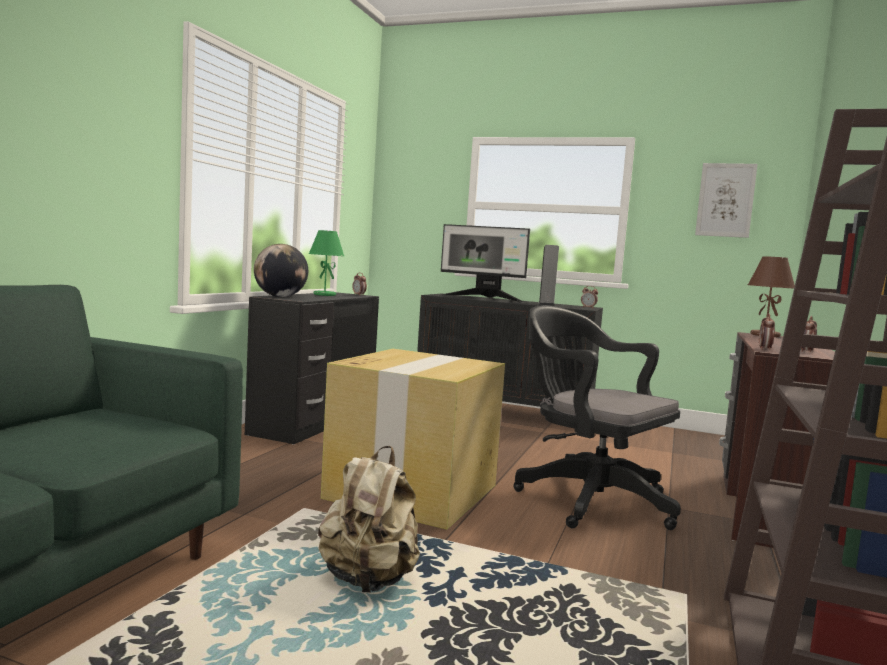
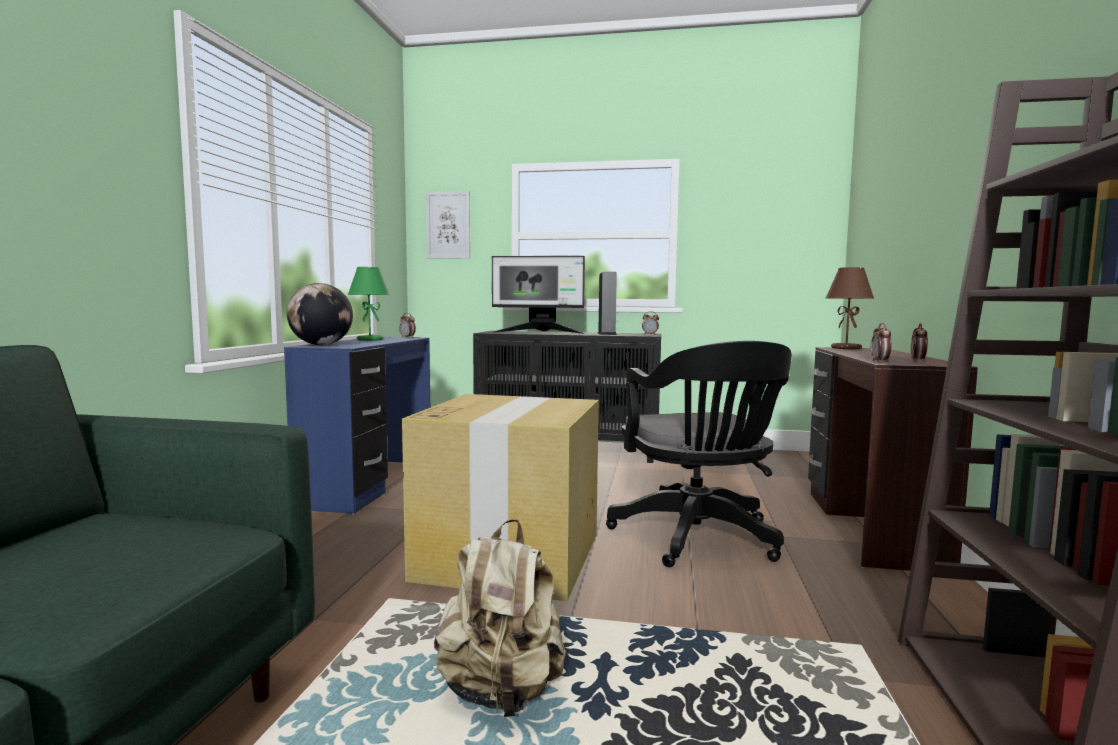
camera: 10 degrees left, 0 degrees up
(315, 422) = (371, 483): black desk -> blue desk
(588, 499) = (699, 539): black office chair -> black office chair turned 135 degrees counterclockwise
(725, 200) = (772, 218): picture -> picture (448, 225)

